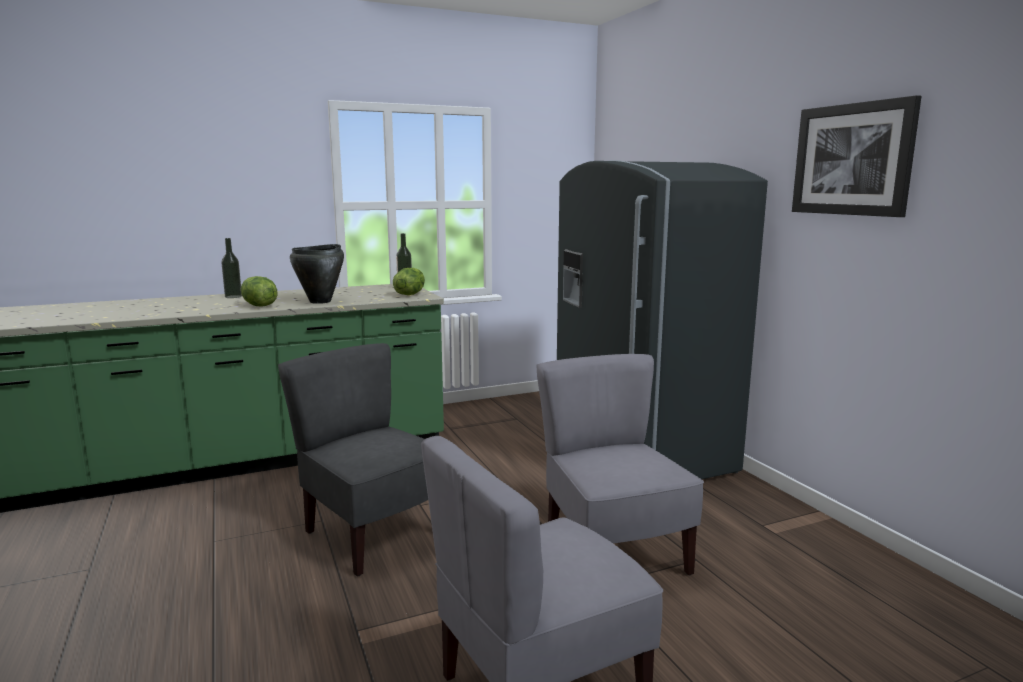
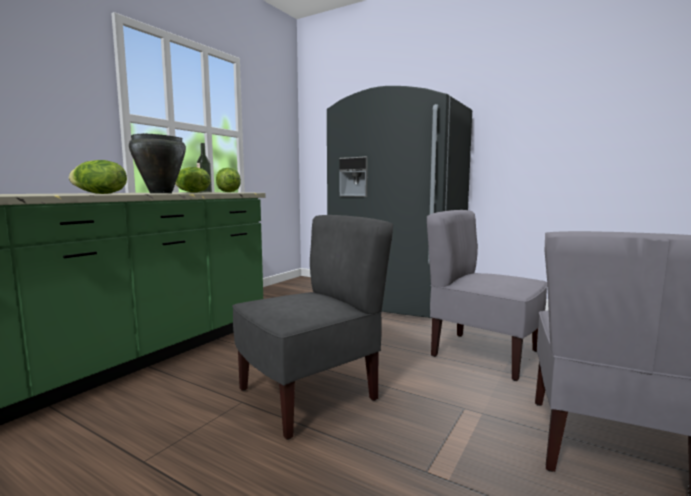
camera: 35 degrees left, 5 degrees down
(233, 296) = (36, 193): bottle -> none
(373, 293) = (191, 192): none -> lettuce
(374, 534) = (309, 396): grey chair -> grey chair turned 135 degrees clockwise
(852, 159) = (533, 93): picture -> none

